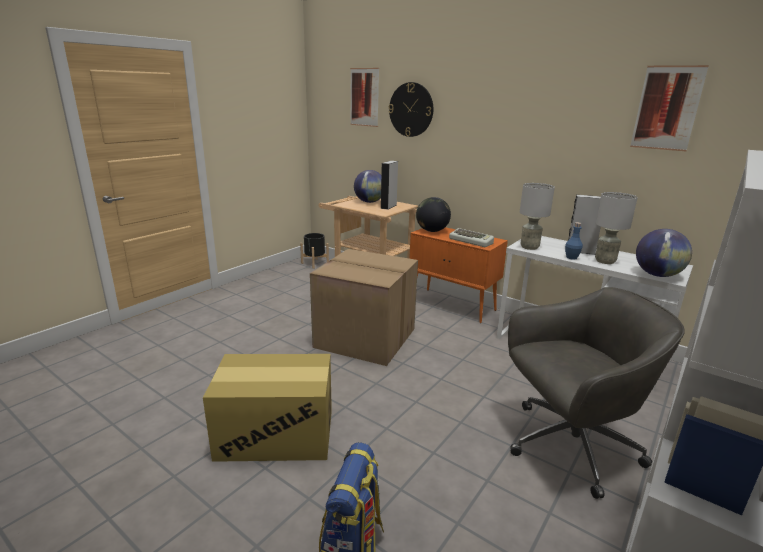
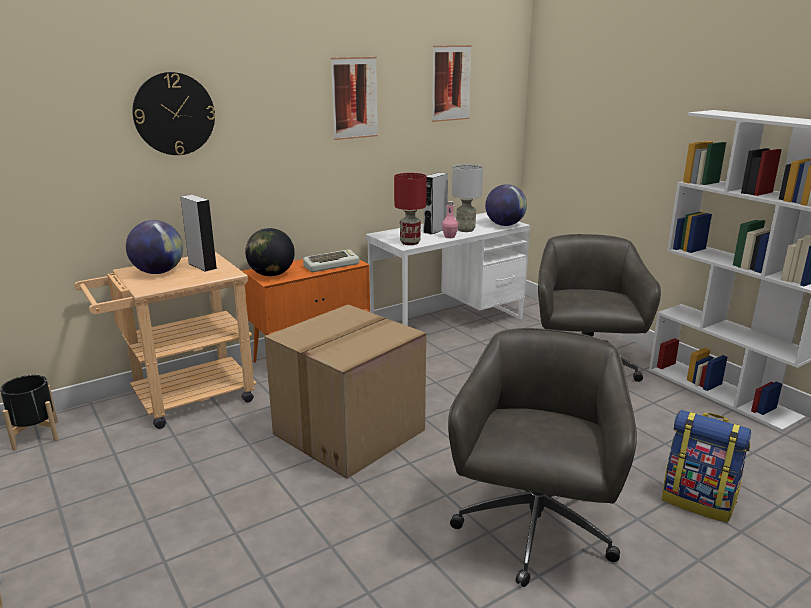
camera: 70 degrees left, 0 degrees up
(276, 434) = (533, 531): cardboard box -> grey office chair
(364, 97) = (69, 103): picture -> picture (354, 98)
(530, 247) = (410, 243): grey table lamp -> red table lamp
(571, 257) = (449, 236): blue bottle -> pink bottle

